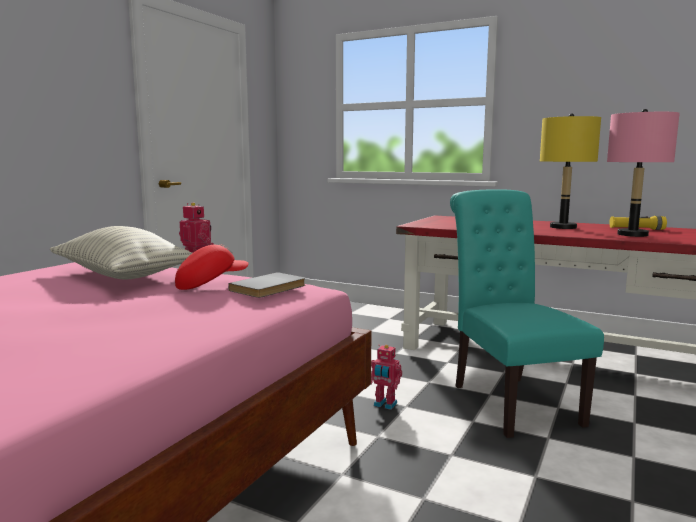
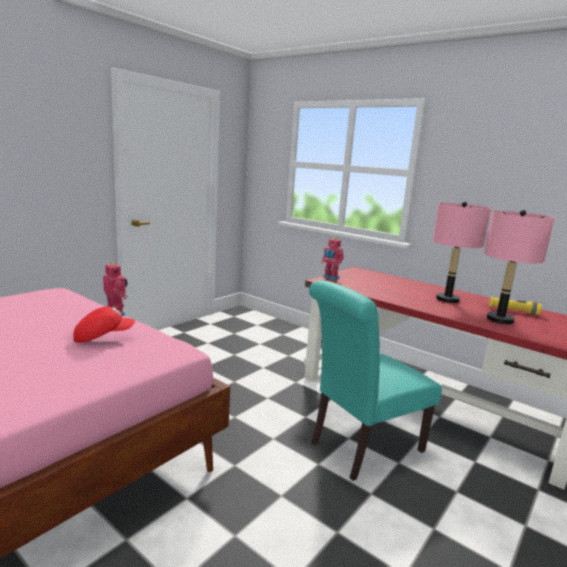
camera: 10 degrees right, 5 degrees up
(123, 276) = (58, 314): pillow -> none
(270, 288) = (141, 349): grey book -> none
(384, 405) = (257, 434): toy robot -> toy robot (330, 277)
(510, 401) = (361, 448): turquoise chair -> turquoise chair turned 120 degrees counterclockwise
(562, 227) = (447, 299): yellow table lamp -> pink table lamp

